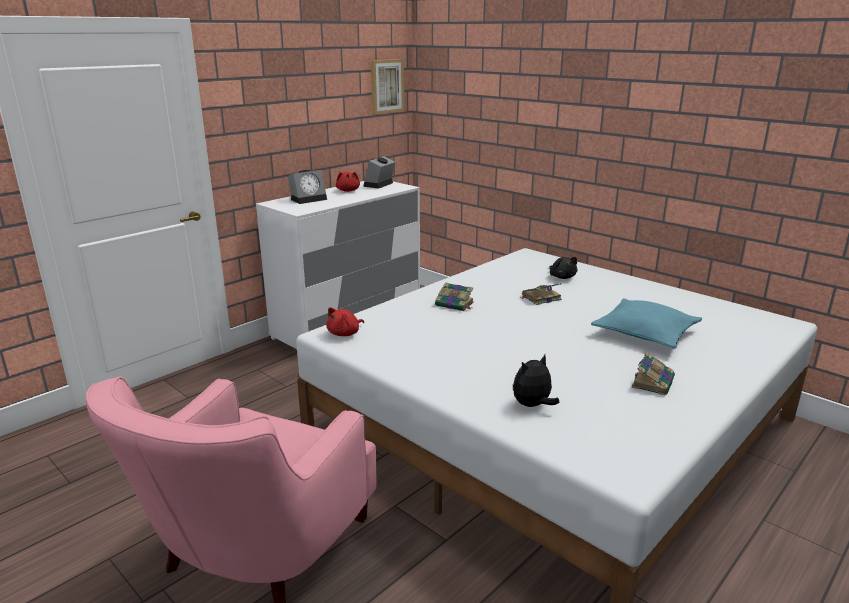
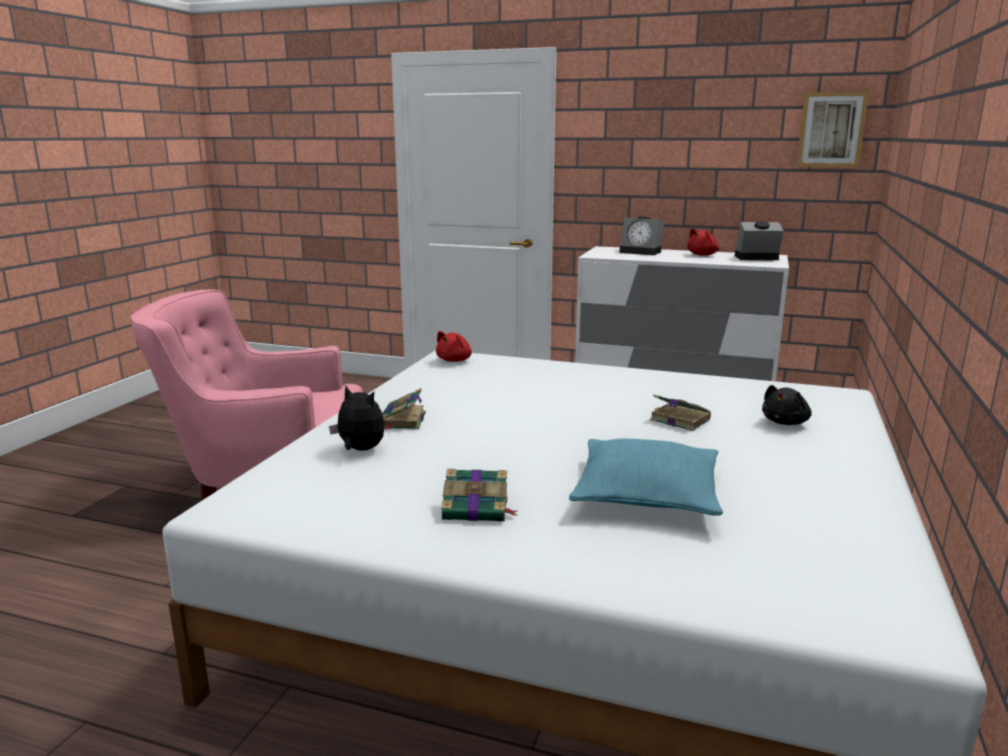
camera: 65 degrees right, 5 degrees down
(345, 333) = (455, 360): red plush toy -> red plush toy turned 75 degrees counterclockwise
(455, 304) = (588, 385): book -> book (402, 421)

